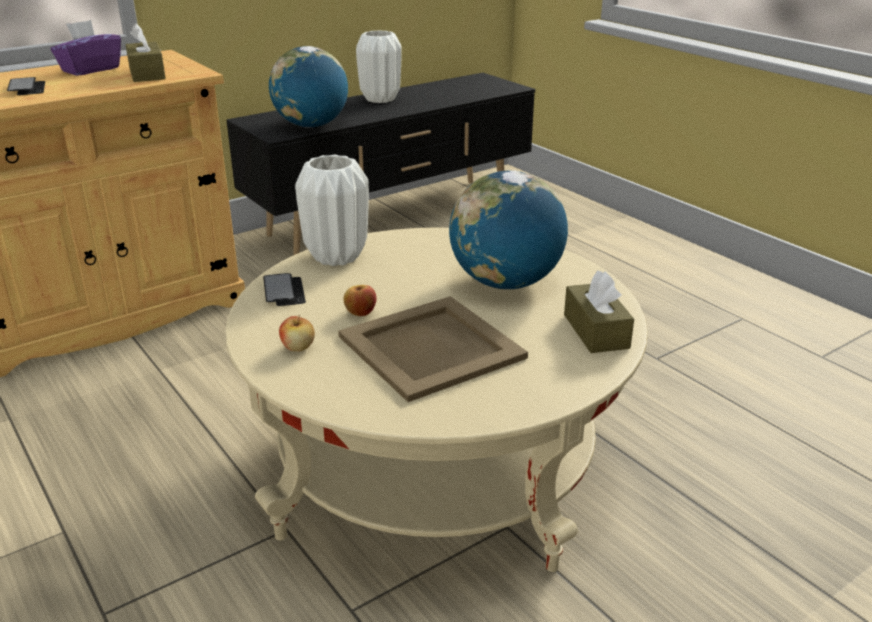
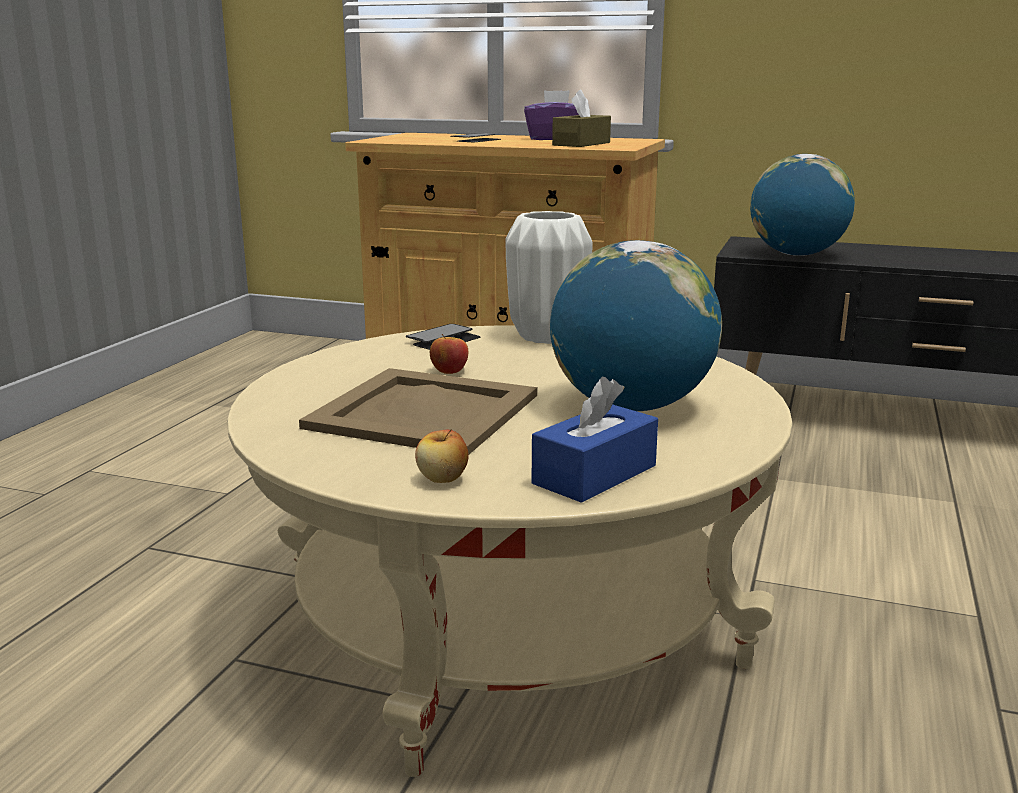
camera: 55 degrees right, 10 degrees down
(298, 347) = (347, 369): apple -> apple (443, 479)
(380, 99) = (942, 254): white vase -> none
(596, 331) = (594, 474): brown tissue box -> blue tissue box

